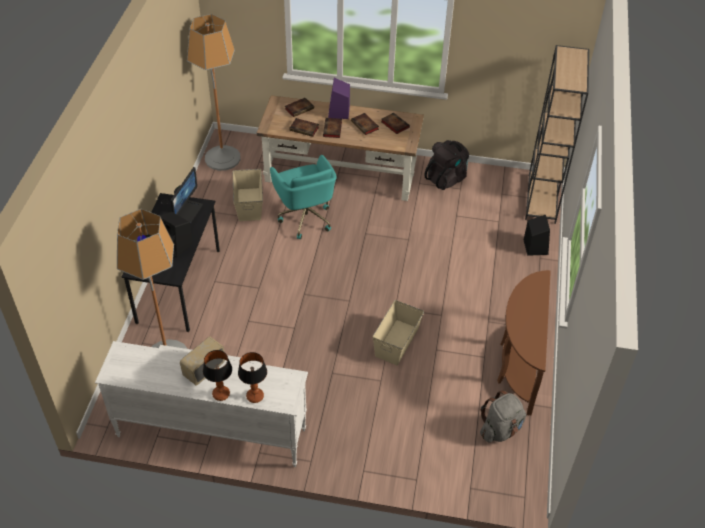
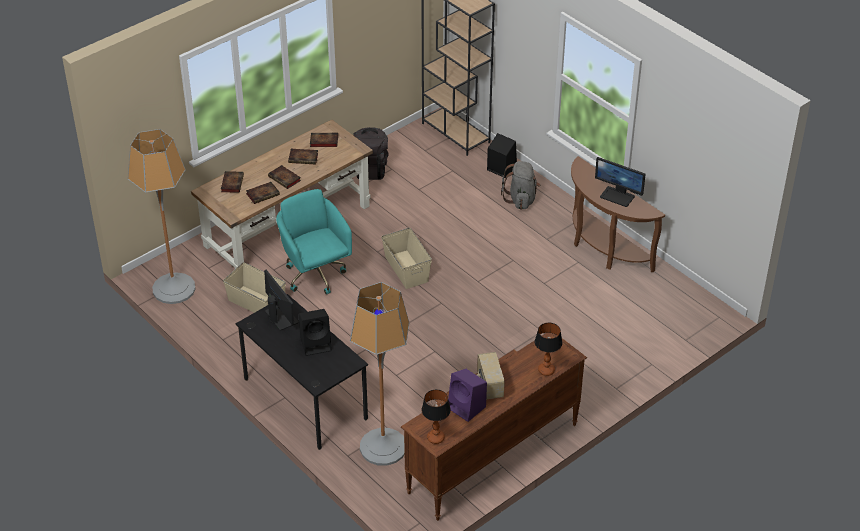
camera: 50 degrees left, 5 degrees down
(212, 432) = (492, 458): white cabinet -> brown cabinet
(221, 394) = (525, 388): table lamp -> table lamp (436, 437)
(305, 218) = (316, 277): turquoise office chair -> turquoise office chair turned 135 degrees counterclockwise
(339, 112) = (267, 163): purple speaker -> purple speaker (467, 407)
(397, 342) = (513, 300): beige storage box -> beige storage box (406, 269)
(500, 429) = (651, 294): grey backpack -> grey backpack (521, 199)
(530, 324) = (617, 196): none -> monitor

